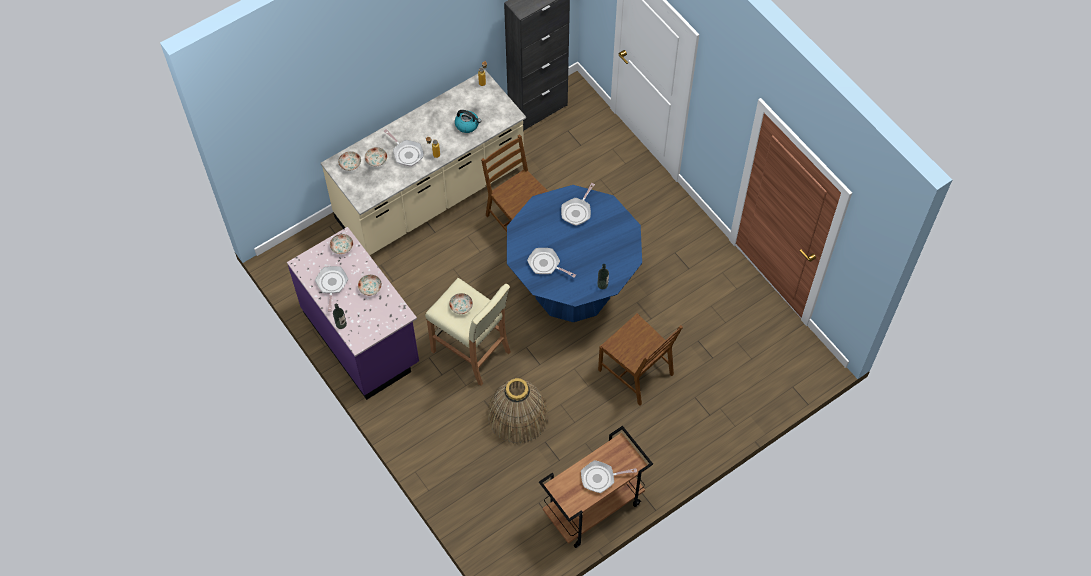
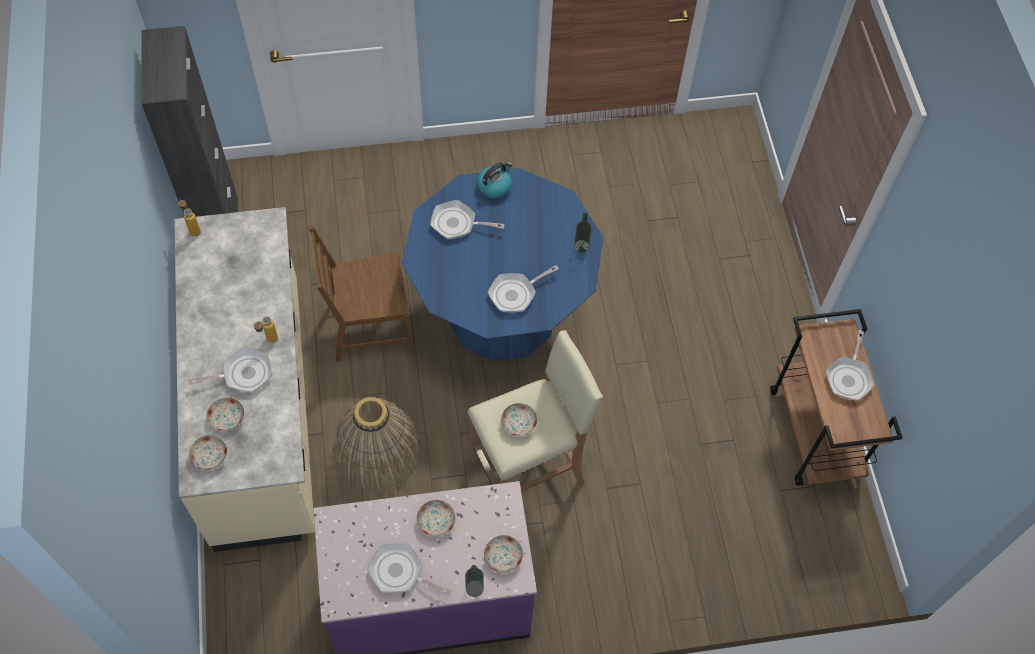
camera: 65 degrees left, 0 degrees up
(342, 246) = (343, 530): plate -> plate (503, 556)
(467, 125) = (249, 279): kettle -> kettle (494, 186)
(517, 415) = (649, 458): basket -> basket (378, 450)
(577, 211) = (457, 223): frying pan -> frying pan turned 135 degrees clockwise
(637, 372) = (655, 300): brown chair -> none

